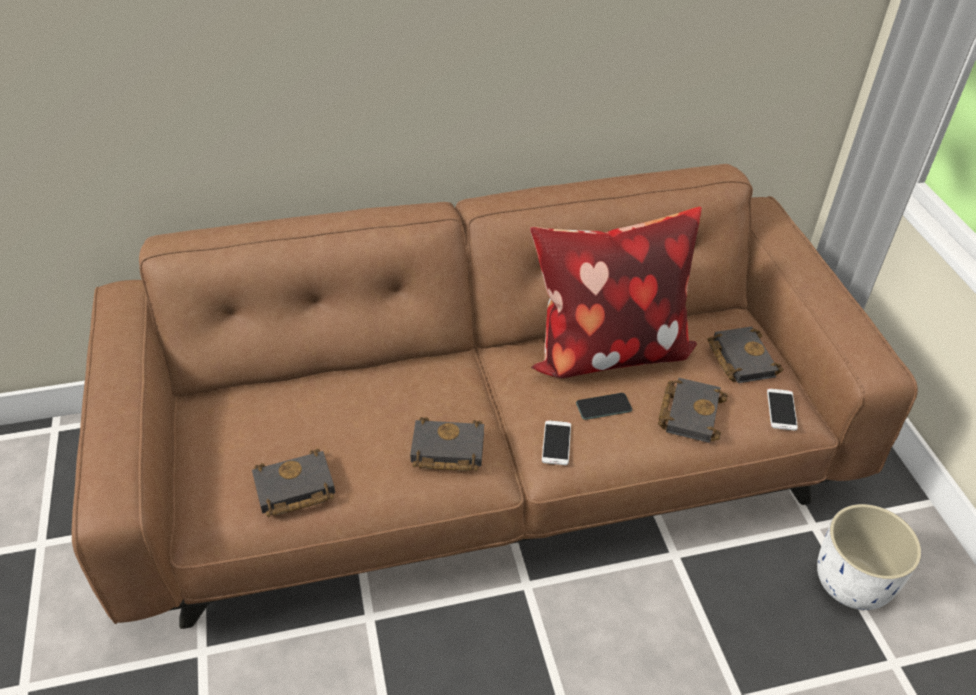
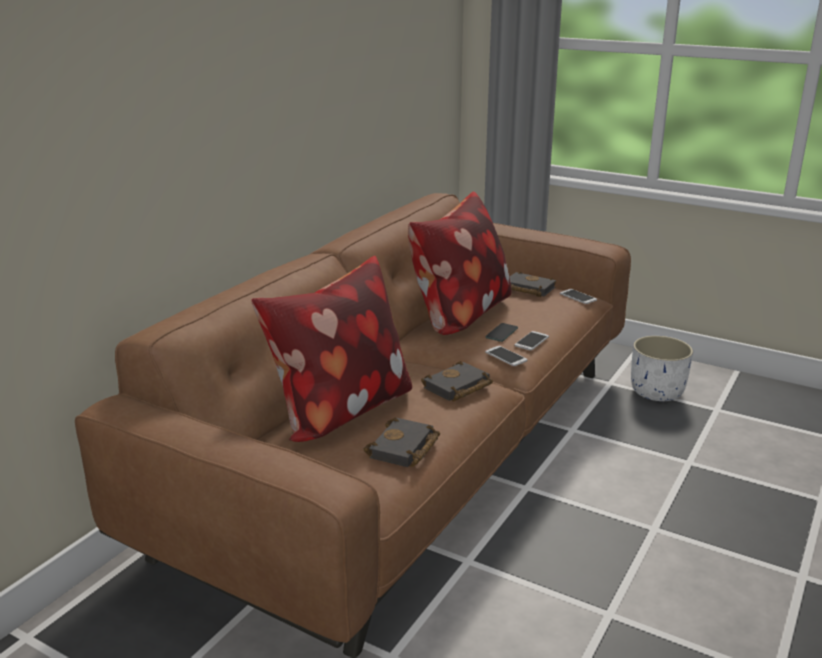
camera: 45 degrees left, 20 degrees down
(318, 403) = (339, 411): none -> pillow
(616, 441) = (531, 341): none -> phone
(689, 412) = (543, 316): black book -> none

